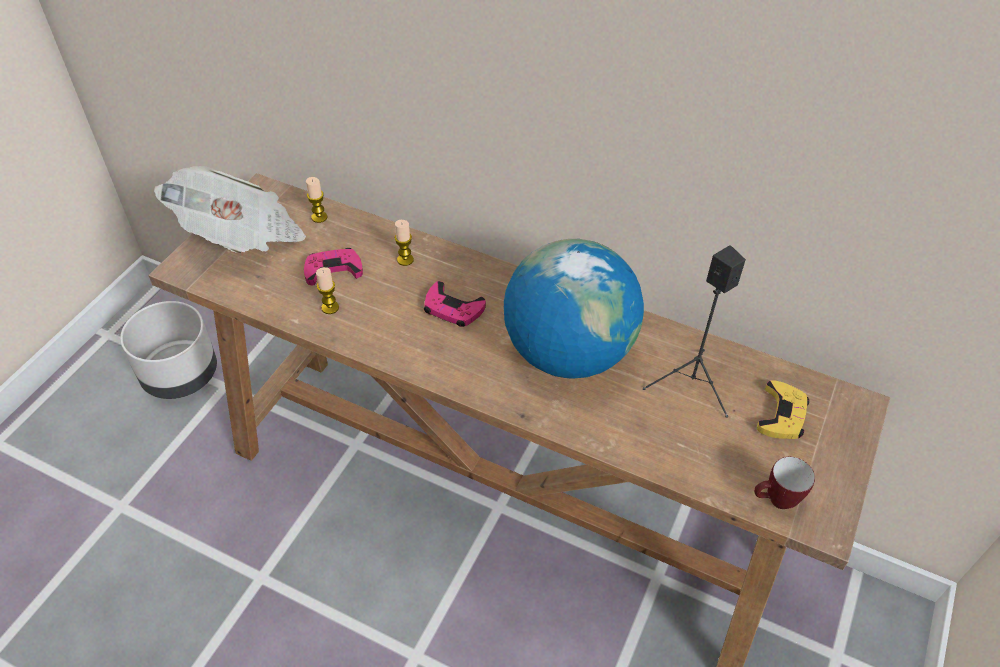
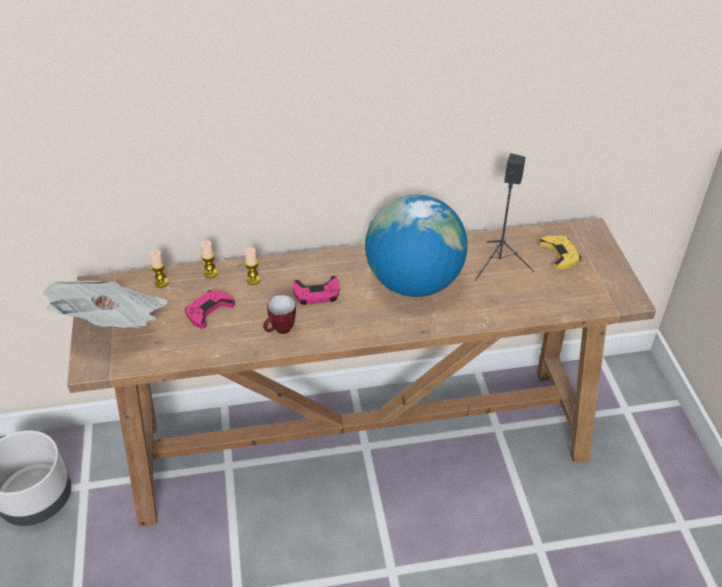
camera: 35 degrees left, 5 degrees down
(330, 307) = (232, 335): candle -> candle (210, 273)
(775, 501) = (597, 301): mug -> mug (280, 331)

